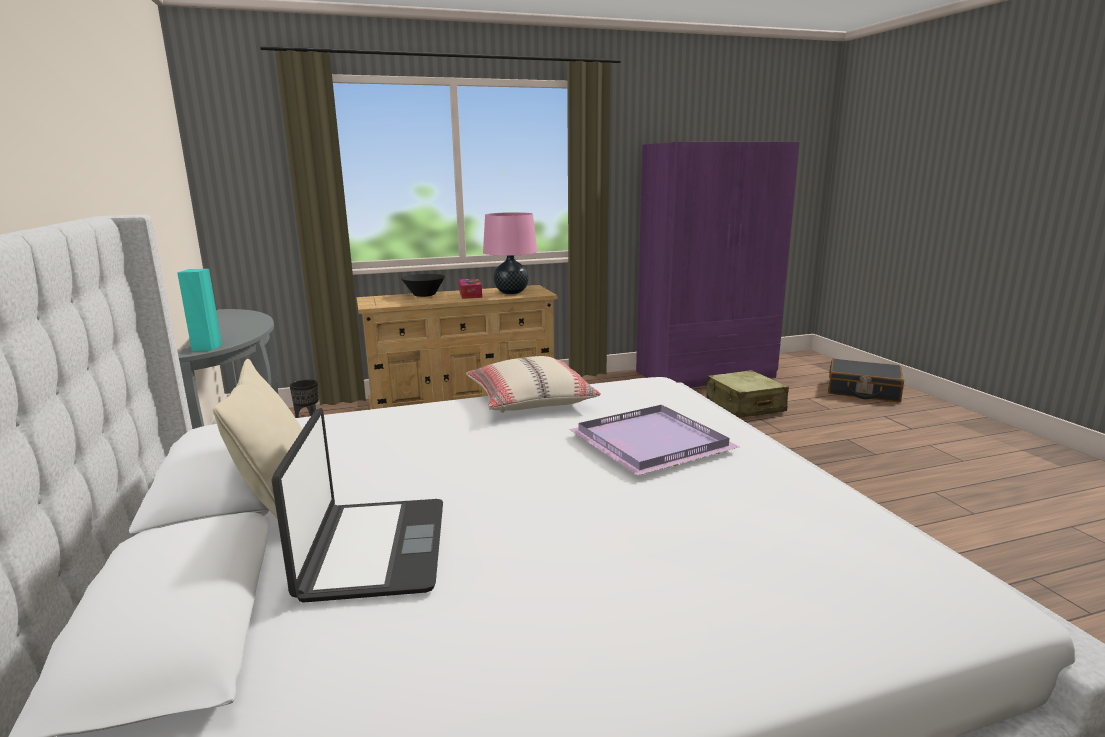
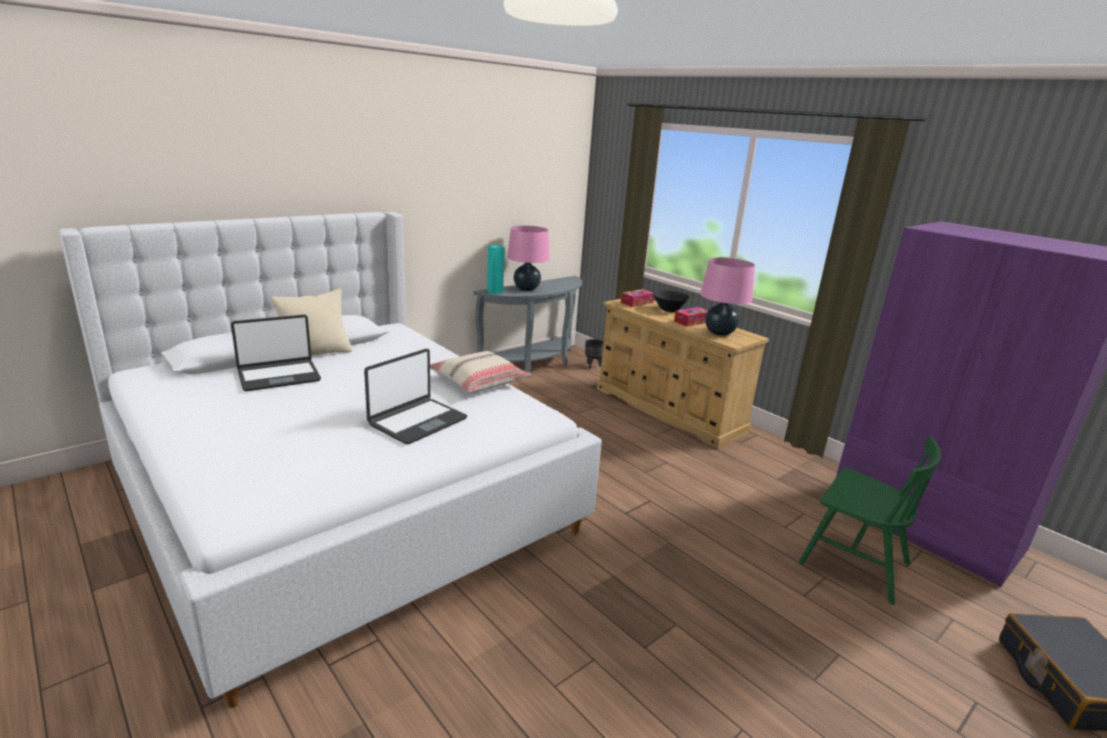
camera: 65 degrees right, 5 degrees up
(228, 333) = (526, 289): none -> pink table lamp
(383, 300) = (636, 302): none -> tissue box
(647, 443) = (417, 421): purple tray -> laptop
(745, 406) = (853, 563): beige suitcase -> green chair

